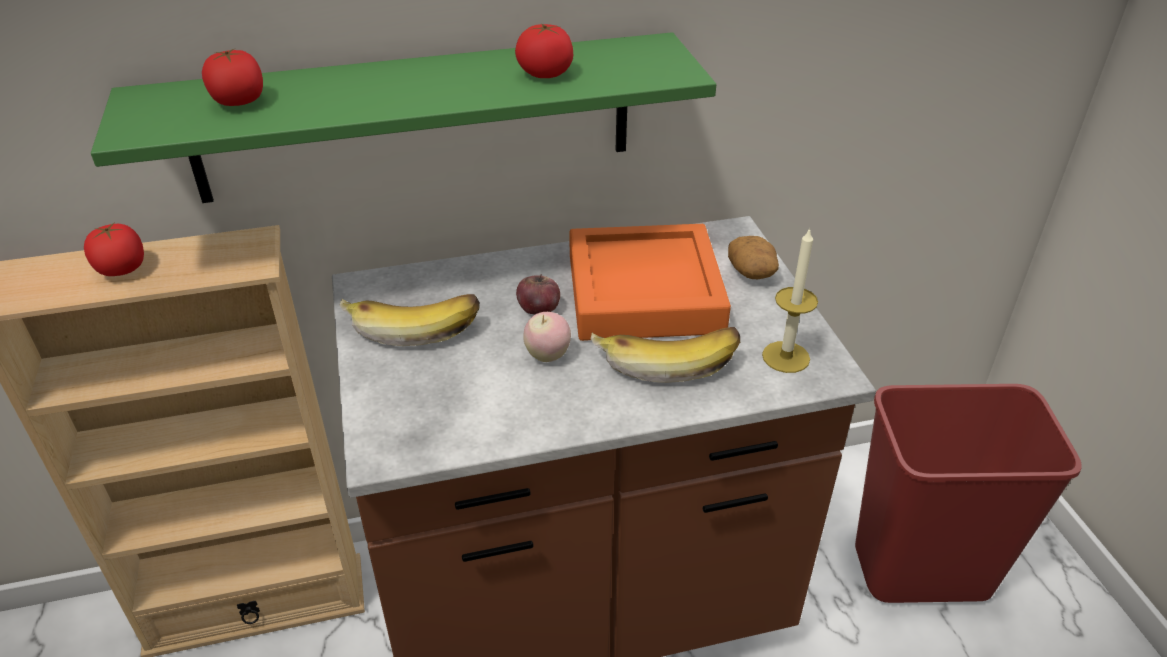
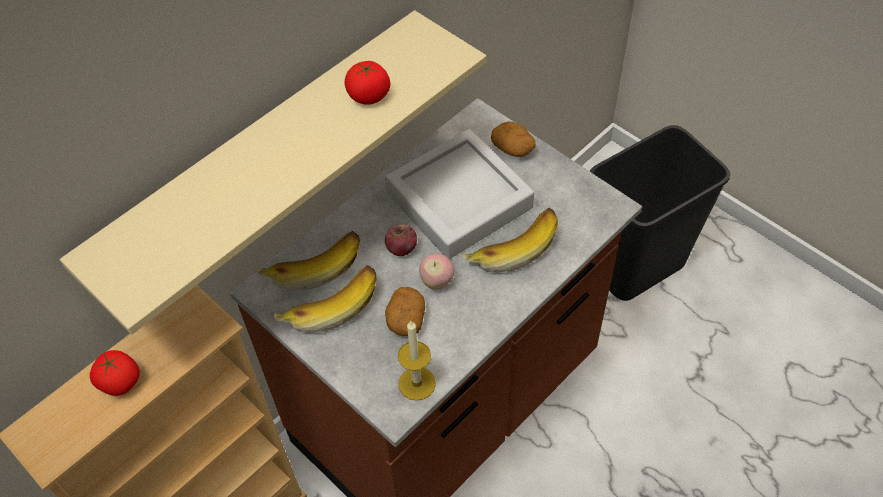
camera: 30 degrees left, 15 degrees up
(239, 102) = (180, 226): tomato -> none
(415, 118) = (263, 157): green shelf -> beige shelf
(433, 286) = (313, 265): none -> banana
(479, 374) = (406, 319): none -> potato
(644, 293) = (459, 200): orange tray -> grey tray
(786, 357) = (578, 207): candle -> candle (417, 383)
(921, 568) = (636, 264): red trash can -> black trash can

